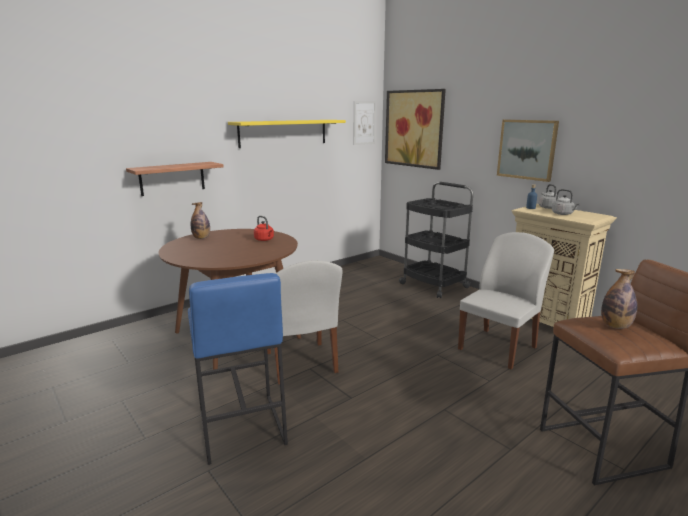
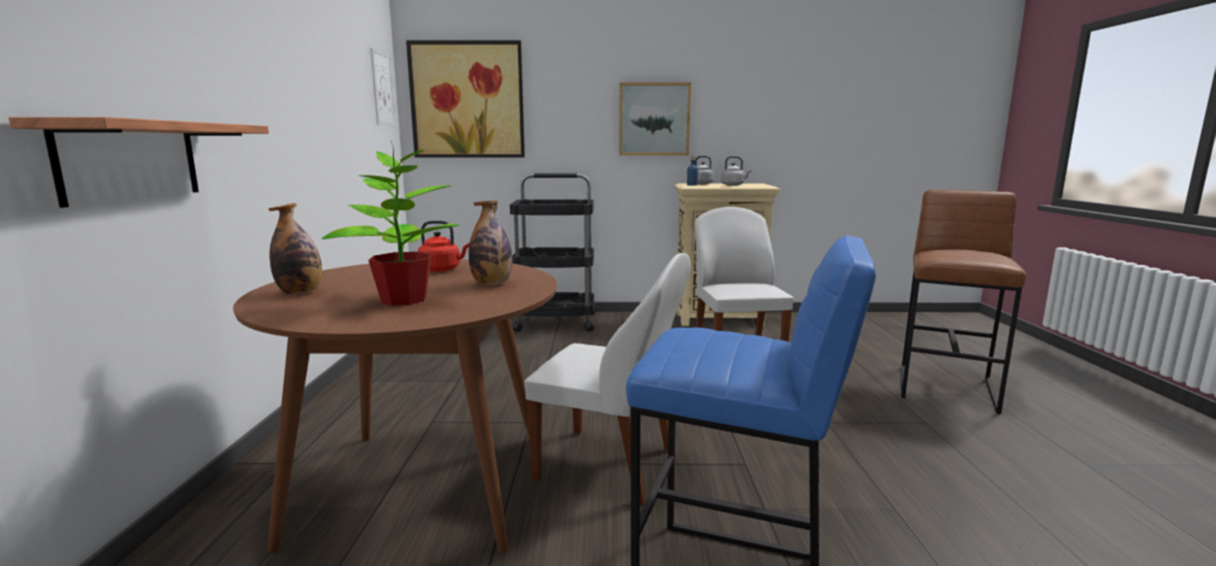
camera: 50 degrees left, 5 degrees down
(210, 251) = (402, 299): none -> potted plant
(283, 133) = (302, 84): yellow shelf -> none
(615, 326) = (966, 251): bottle -> bottle (492, 284)

